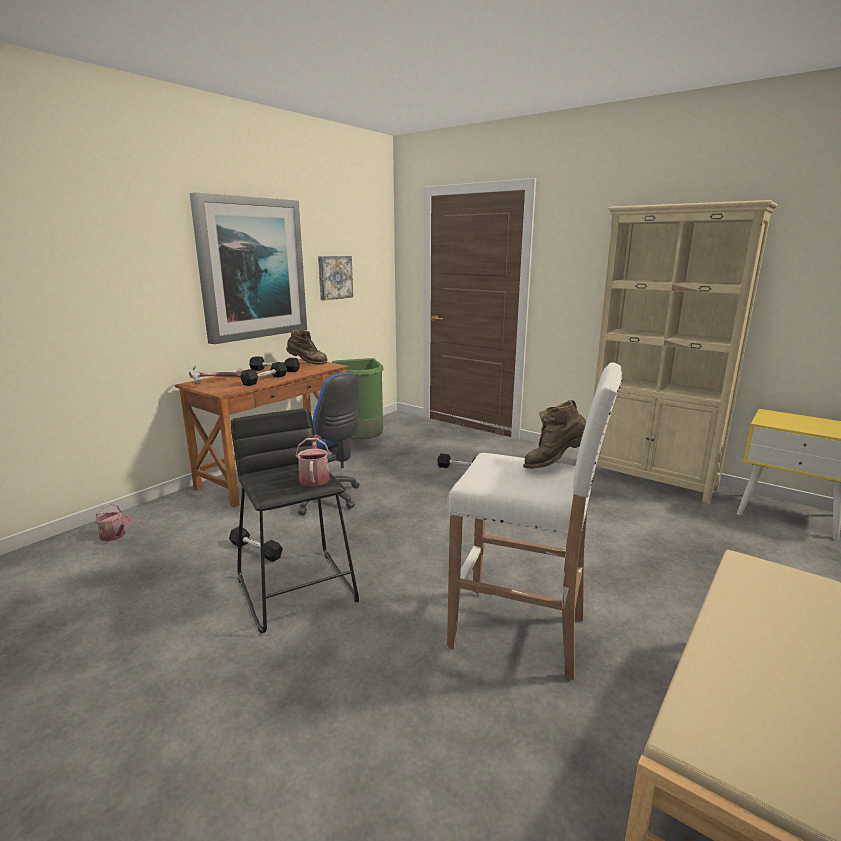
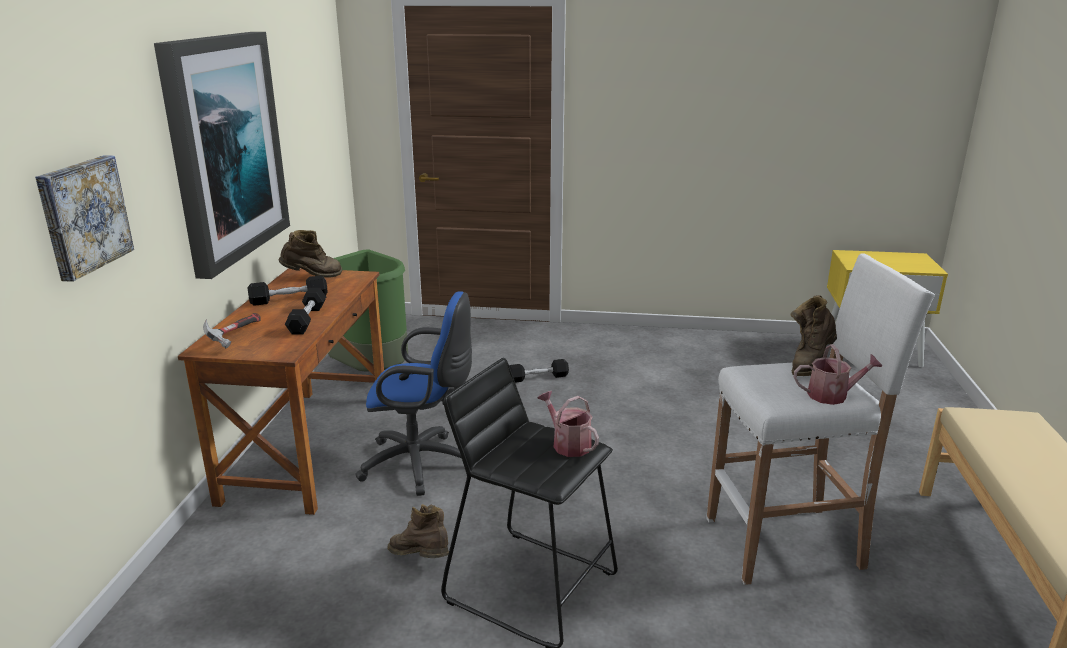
camera: 30 degrees left, 5 degrees up
(115, 536) = (185, 614): watering can -> watering can (832, 395)
(256, 550) = (421, 560): black dumbbell -> brown boot
(334, 277) = (298, 138): picture -> picture (83, 216)
(650, 480) = (736, 343): beige bookcase -> none

